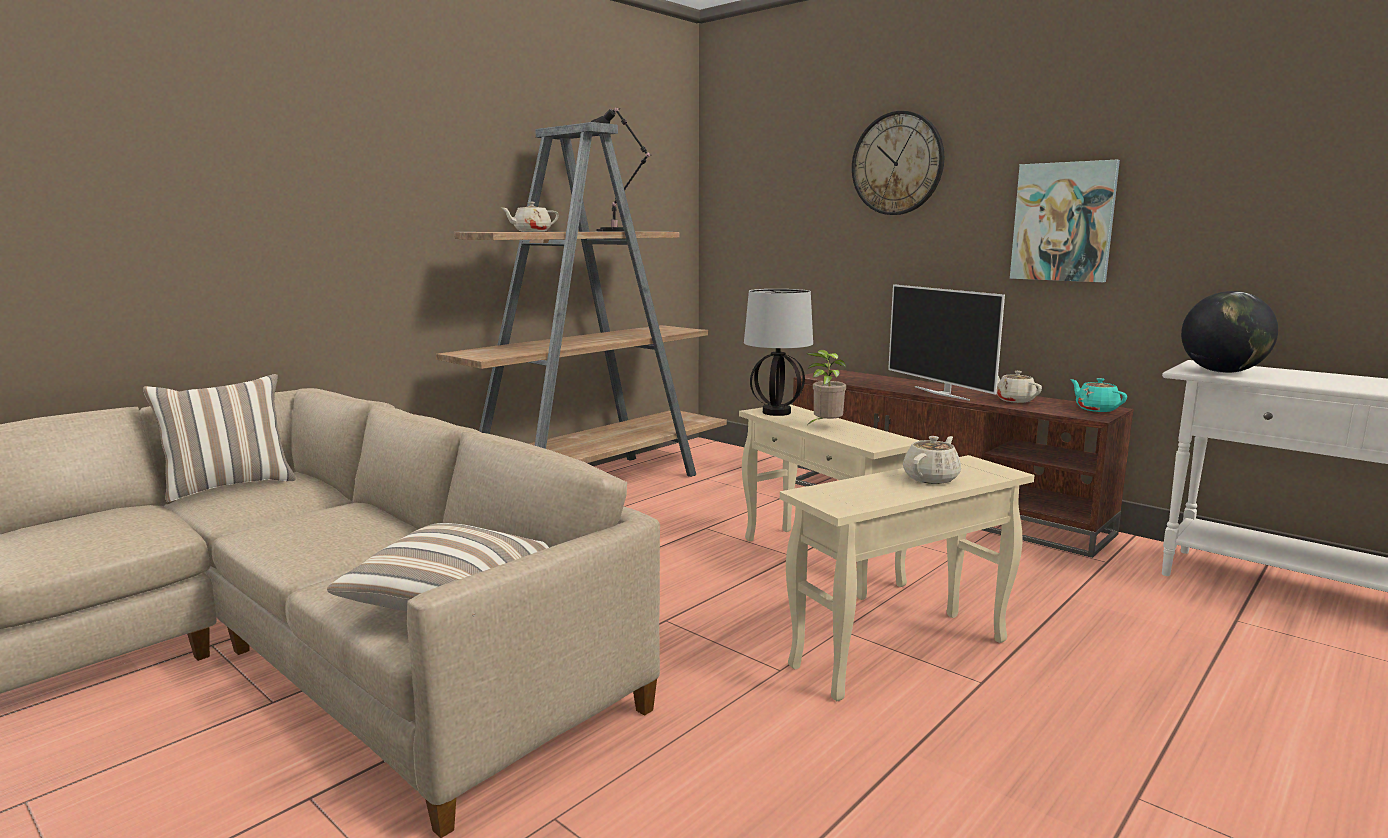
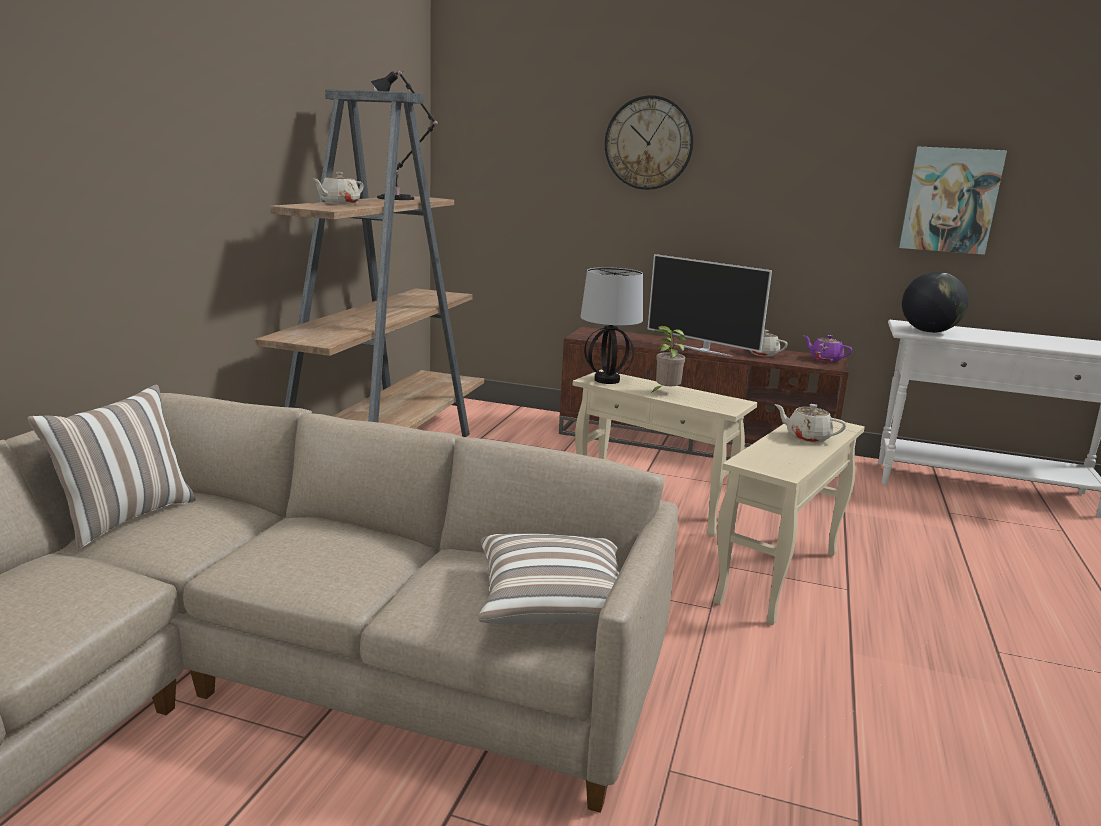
camera: 25 degrees left, 5 degrees up
(931, 478) = (807, 437): beige teapot -> beige teapot turned 75 degrees counterclockwise
(1063, 222) = (795, 206): picture -> picture (950, 200)
(1095, 409) = (825, 359): turquoise teapot -> purple teapot

